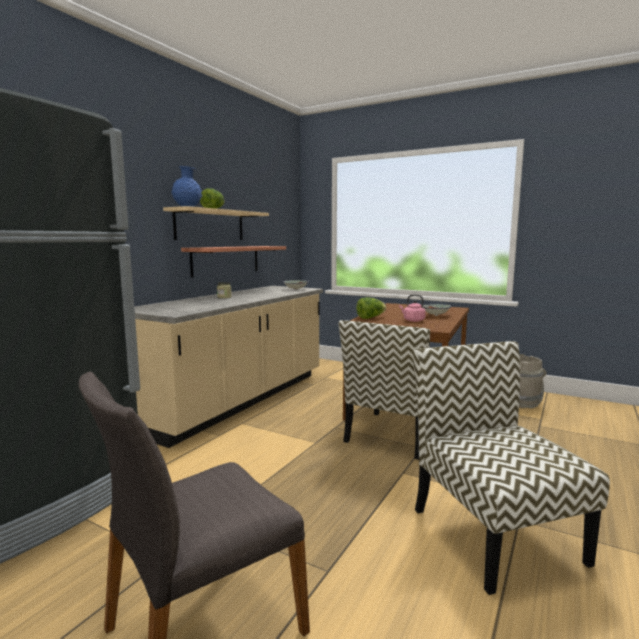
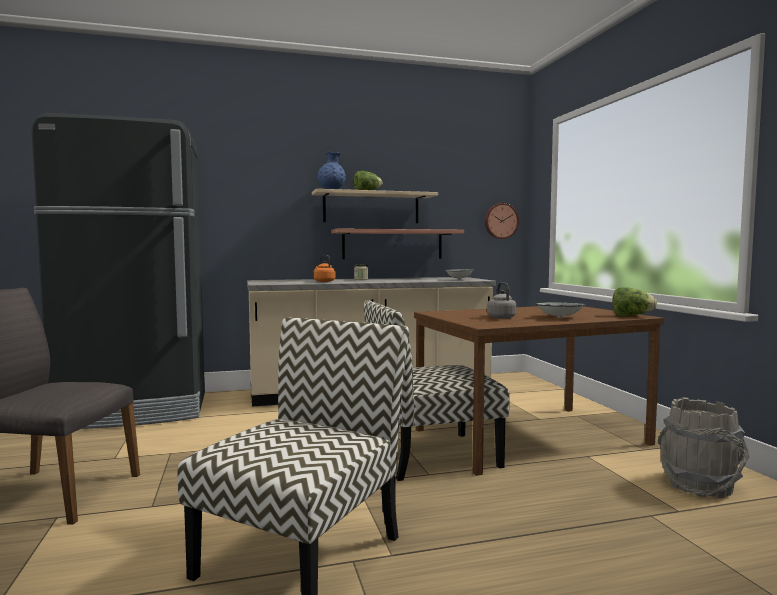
camera: 45 degrees right, 5 degrees down
(211, 303) = (323, 281): none -> orange kettle
(288, 237) = (500, 221): none -> wall clock
(370, 318) = (469, 311): lettuce -> lettuce (631, 316)
(412, 320) = (500, 317): pink kettle -> grey kettle

